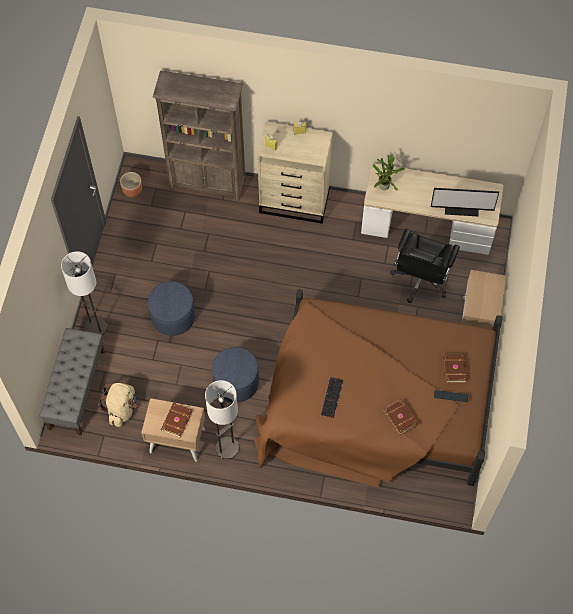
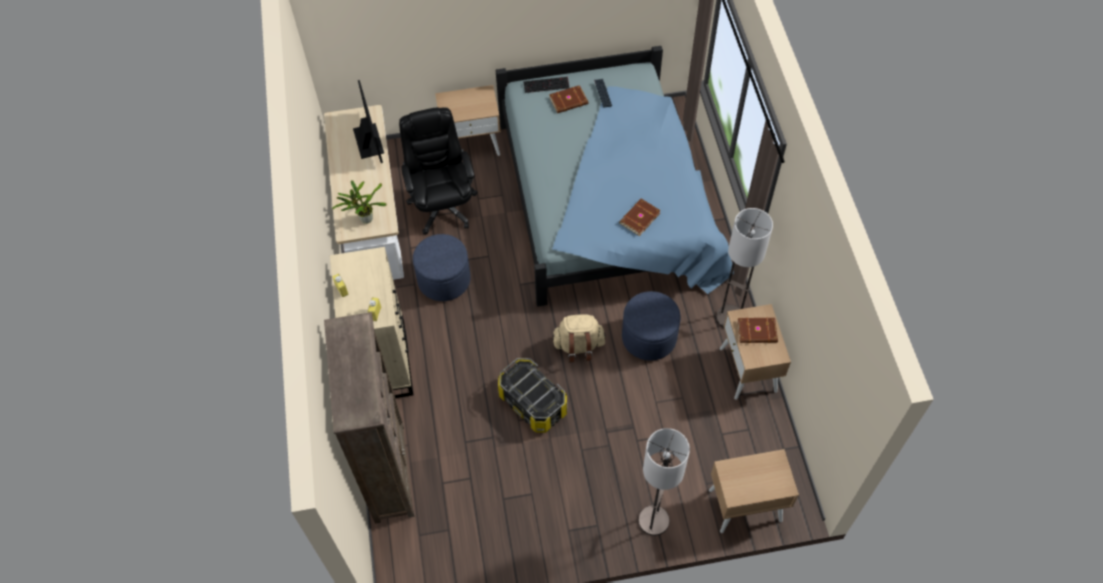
camera: 110 degrees left, 5 degrees down
(76, 389) = (744, 505): grey bench -> beige nightstand
(121, 409) = (742, 443): beige backpack -> beige backpack (578, 346)
(132, 190) = (432, 564): brown planter -> none
(173, 316) = (598, 436): blue ottoman -> blue ottoman (444, 279)
(218, 284) = (532, 403): none -> storage box
(332, 398) = (657, 188): keyboard -> keyboard (546, 84)
(375, 403) = (609, 202): brown bed -> blue bed
(400, 417) = (647, 126): brown book -> brown book (639, 218)
(420, 279) = (442, 205): black office chair -> black office chair turned 105 degrees counterclockwise

